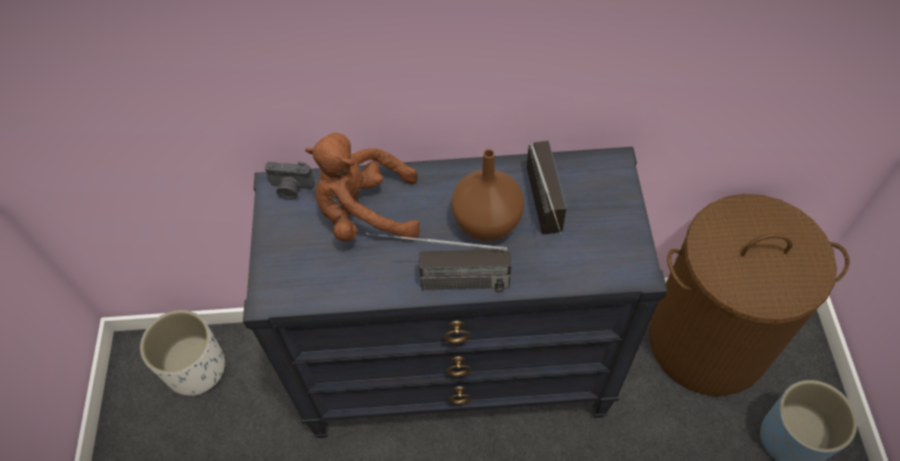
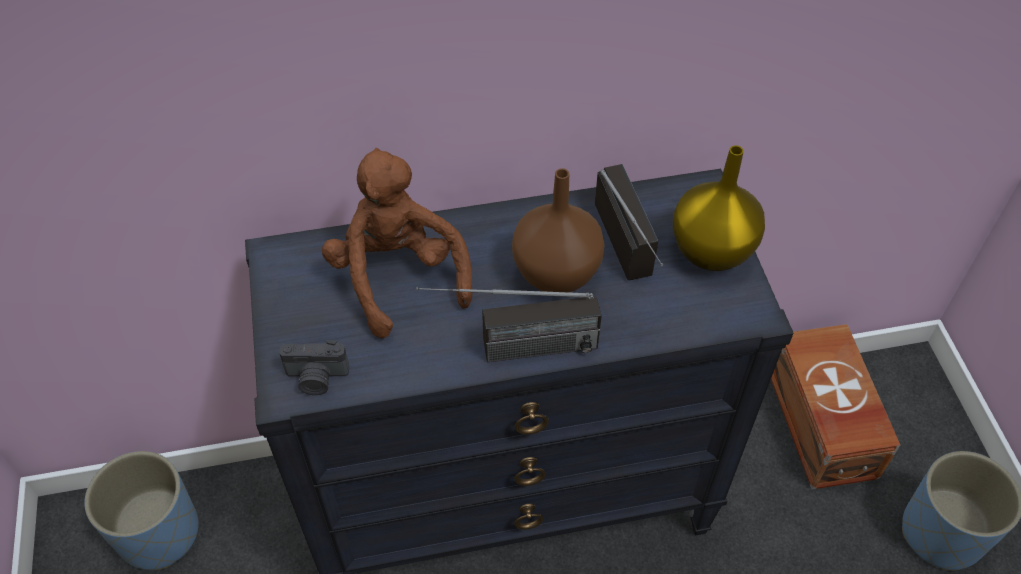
camera: 10 degrees left, 5 degrees down
(196, 368) = (158, 532): white planter -> blue planter
(291, 188) = (296, 255): camera -> camera (316, 378)
(365, 213) = (398, 276): brown plush toy -> brown plush toy turned 75 degrees clockwise
(614, 215) = (712, 250): none -> yellow vase
(707, 341) = (820, 425): brown laundry basket -> brown storage box

